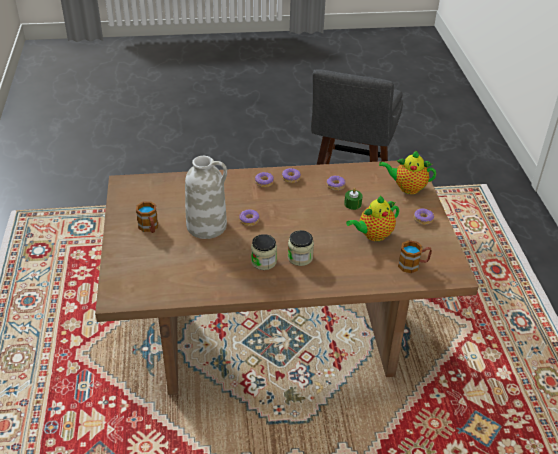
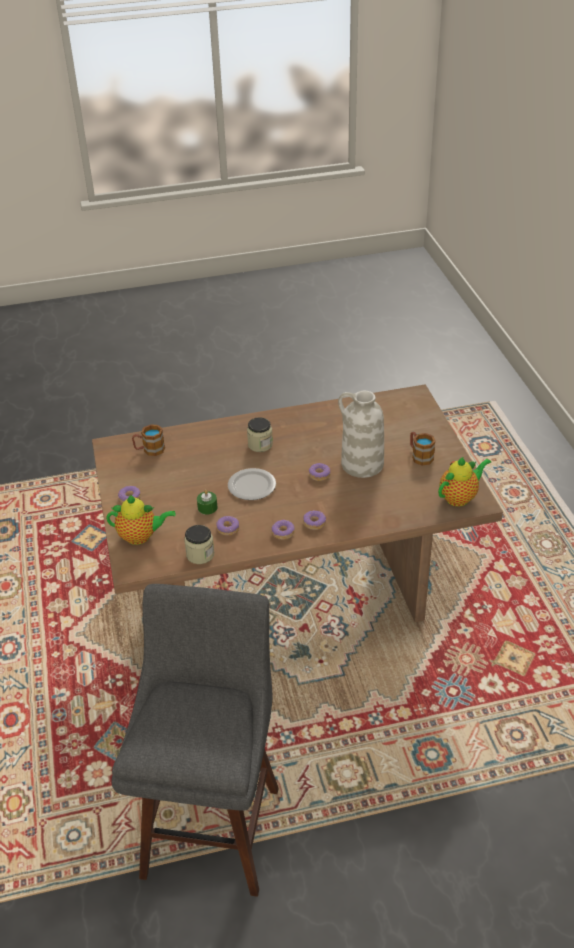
camera: 175 degrees right, 0 degrees up
(263, 262) = (294, 437): jar -> jar (200, 554)
(312, 217) = (252, 486): none -> plate
(373, 235) = (186, 474): teapot -> teapot (459, 497)

